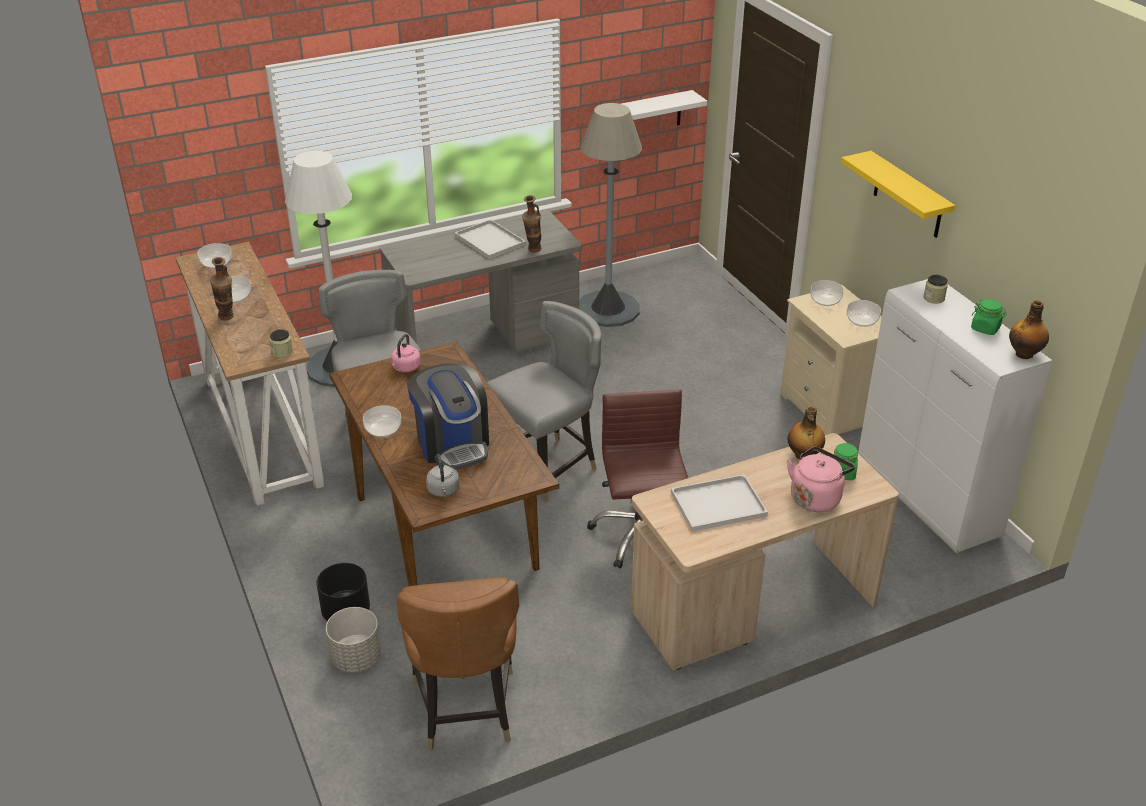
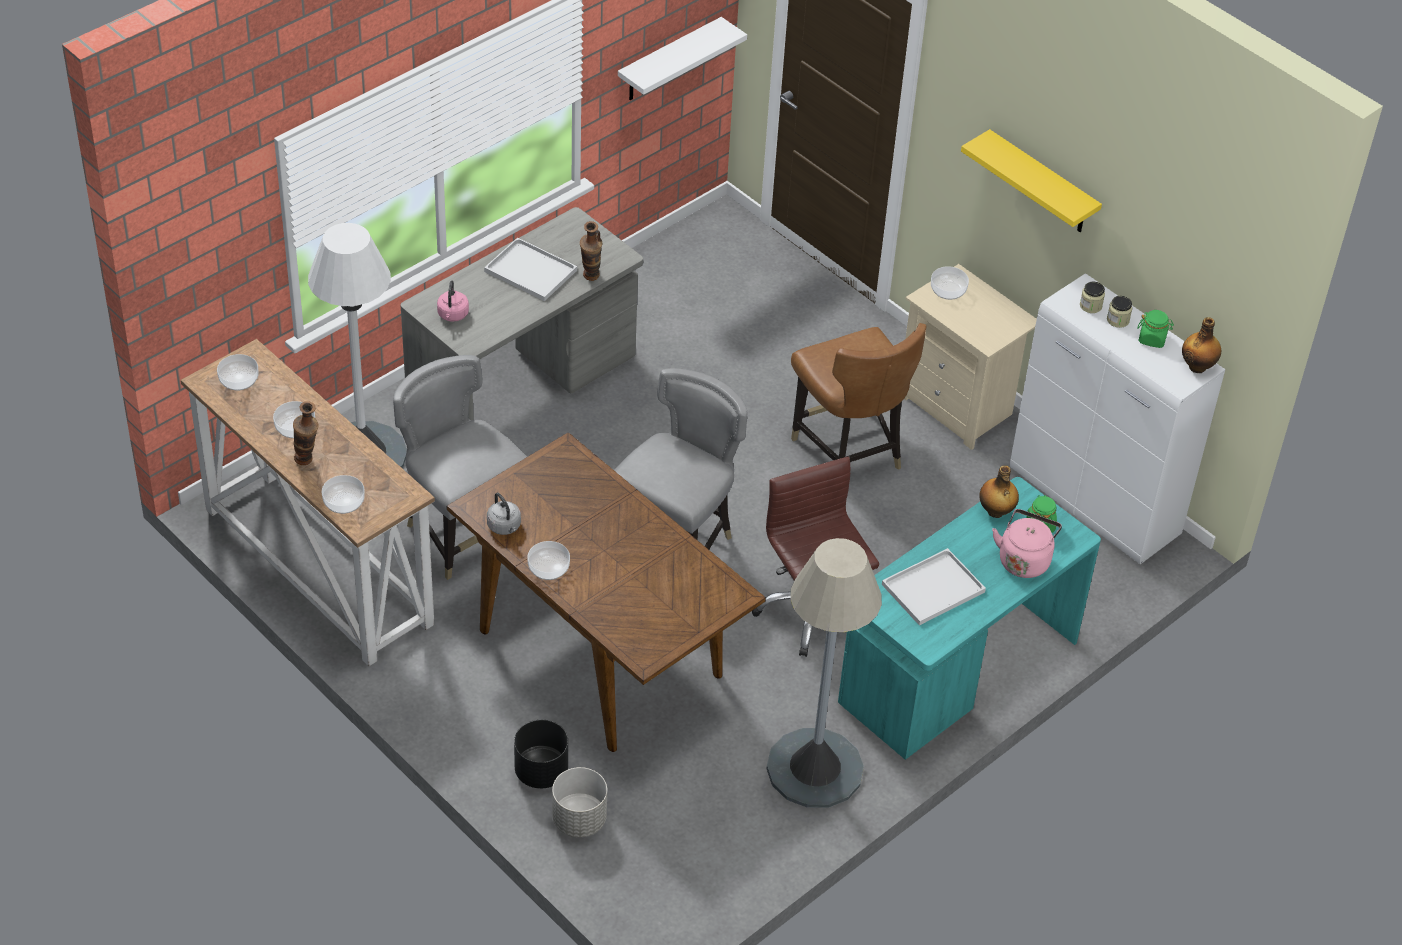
camera: 20 degrees left, 10 degrees up
(282, 352) = (400, 497): jar -> jar (1118, 320)
(405, 368) = (529, 481): pink kettle -> pink kettle (452, 315)
(443, 491) = (652, 631): grey kettle -> grey kettle (505, 527)
(452, 443) = (632, 571): coffee machine -> none
(465, 709) = (716, 847): brown chair -> brown chair (848, 451)
(608, 309) = (651, 305): grey floor lamp -> grey floor lamp (815, 768)
(752, 606) = (956, 671): beige desk -> turquoise desk
(862, 320) = (996, 314): bowl -> bowl (343, 503)

